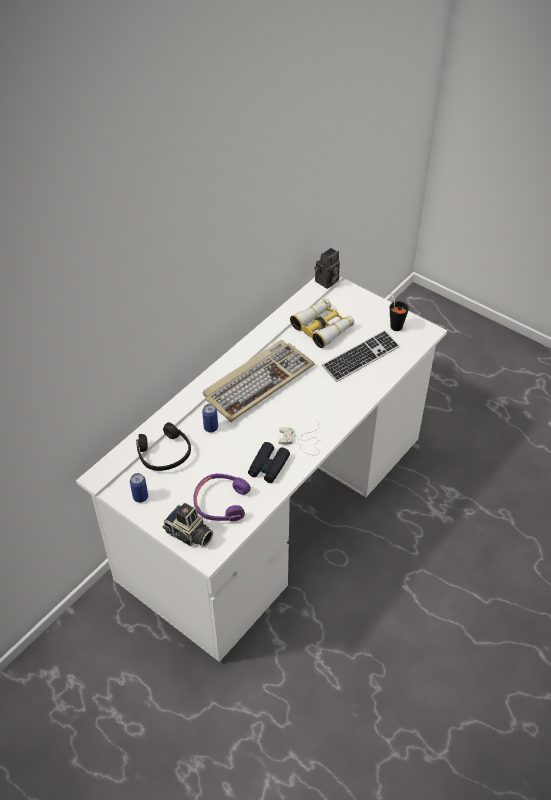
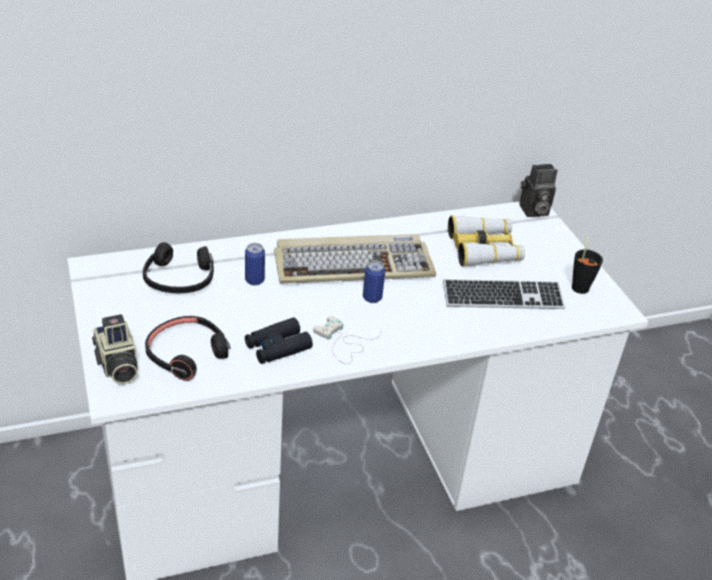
camera: 30 degrees right, 10 degrees down
(140, 497) = (110, 304): can -> can (372, 298)
(221, 502) = (186, 354): purple headphones -> black headphones

